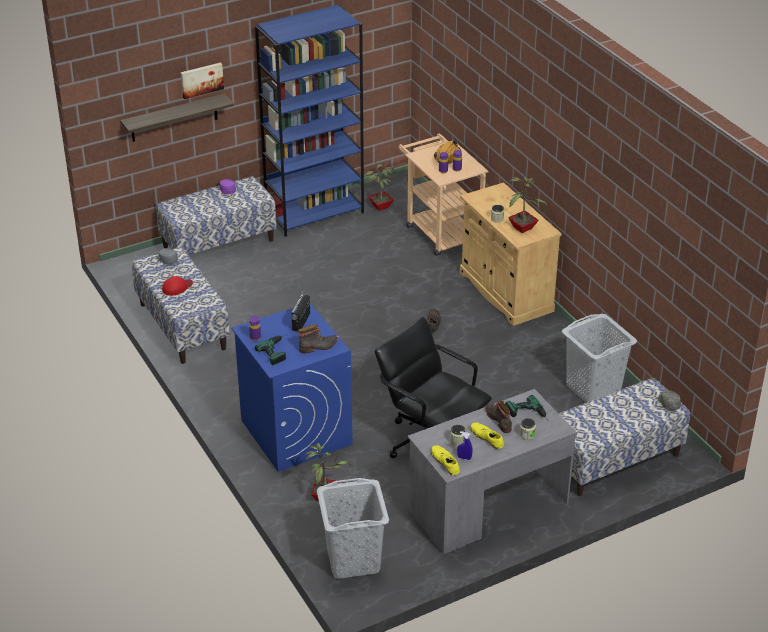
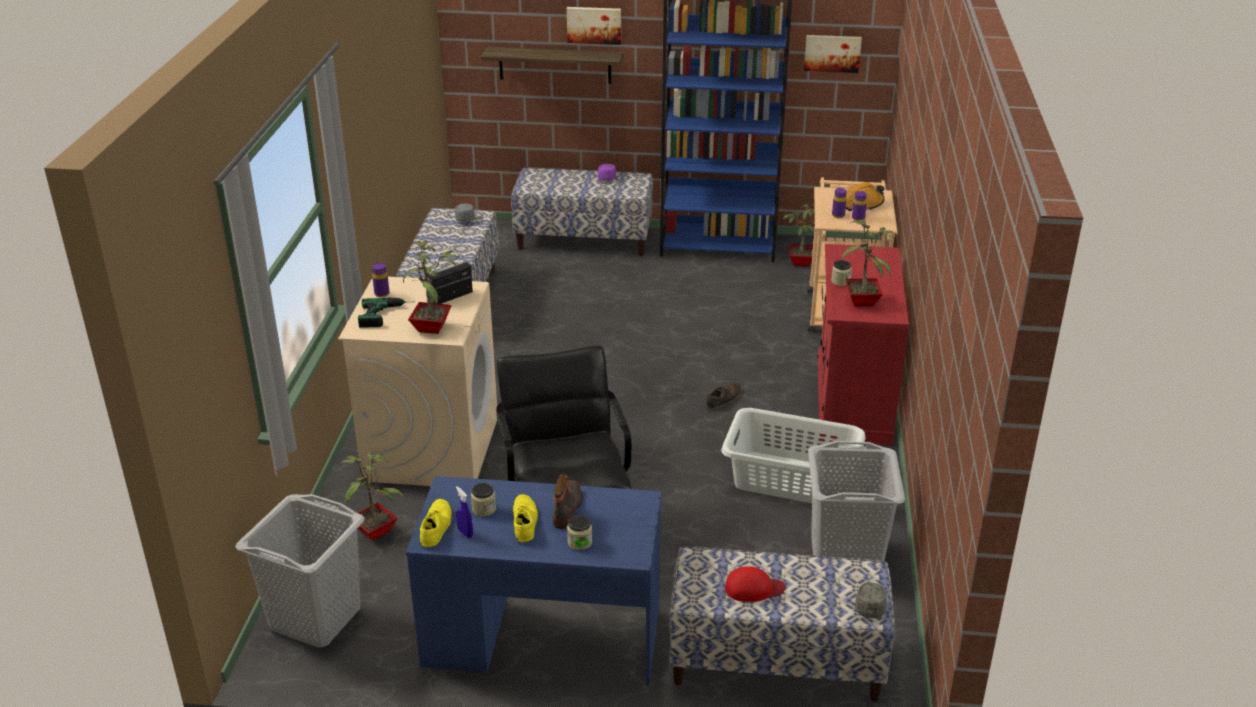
camera: 35 degrees right, 5 degrees down
(177, 287) = (440, 245): red cap -> red cap (753, 588)
(295, 432) = (431, 448): blue washing machine -> beige washing machine
(318, 346) = (433, 328): boot -> potted plant
(369, 51) = (832, 53): none -> picture
(488, 507) = (542, 638): grey desk -> blue desk
(505, 292) = (852, 399): beige cabinet -> red cabinet
(522, 357) = (791, 480): none -> white laundry basket
(528, 414) = (612, 518): power drill -> none

